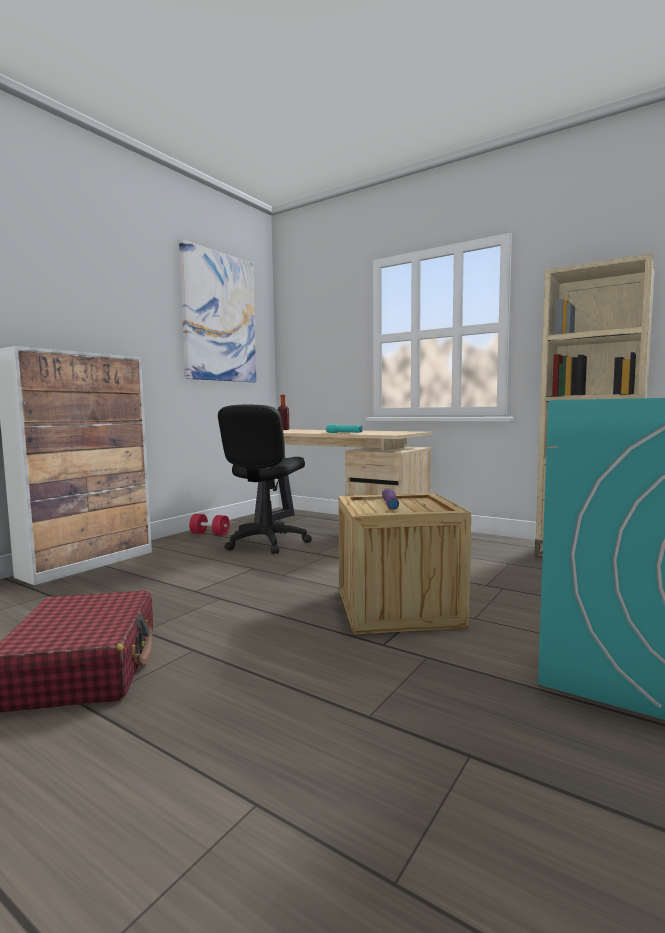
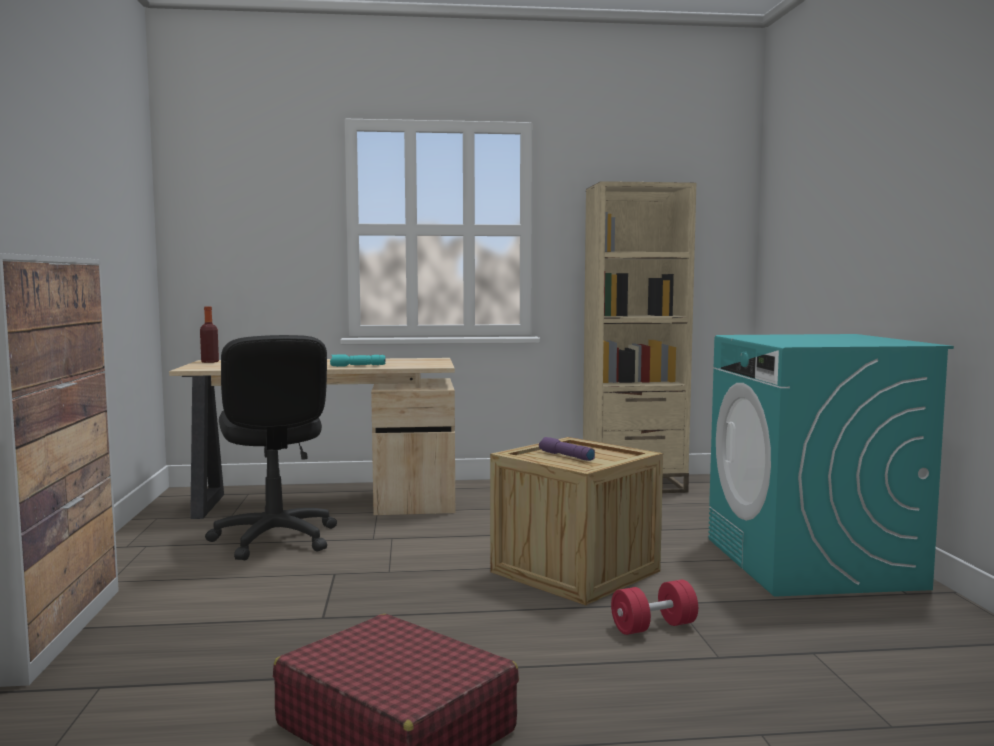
camera: 40 degrees left, 0 degrees up
(210, 534) = (152, 545): red dumbbell -> red dumbbell (654, 627)
(219, 317) = (111, 178): picture -> none

